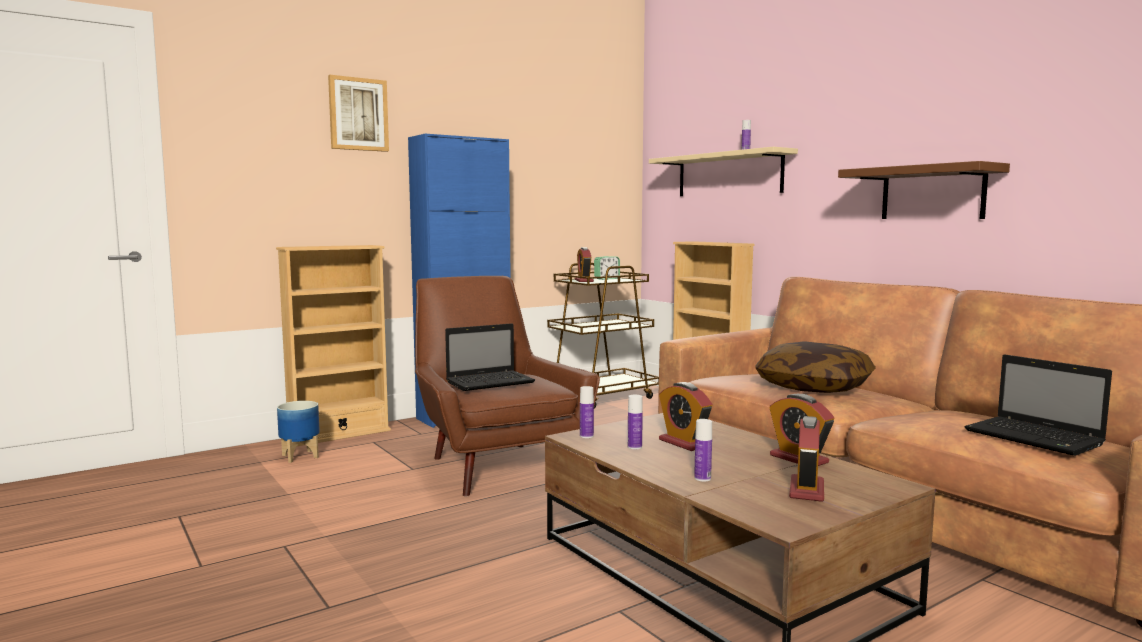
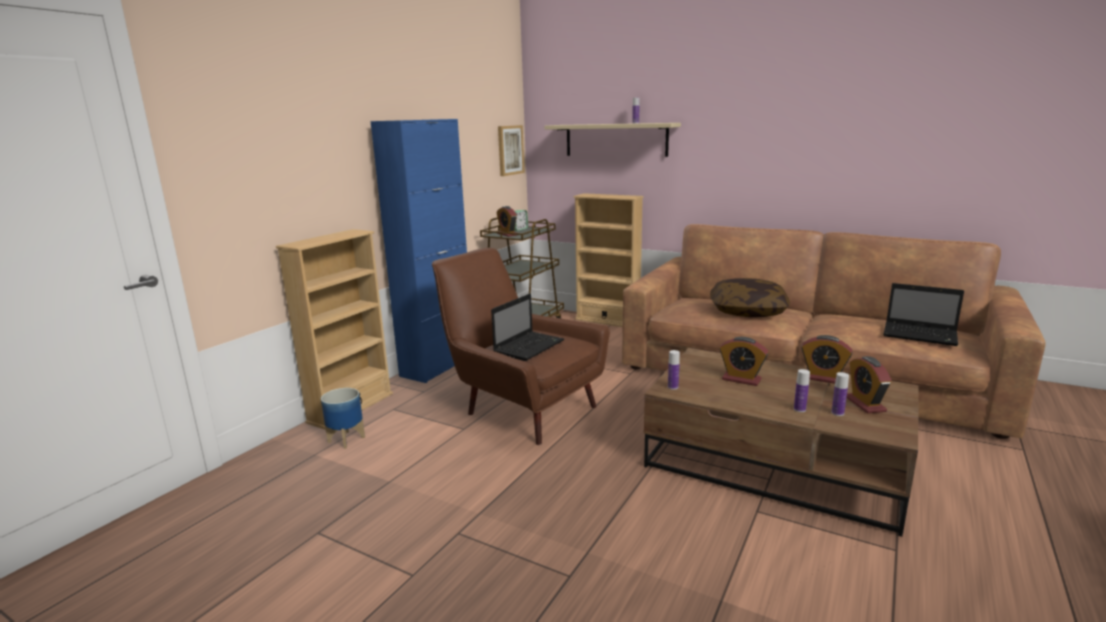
camera: 25 degrees left, 10 degrees up
(358, 114) = (326, 101): picture -> picture (510, 150)
(634, 447) = (718, 390): bottle -> bottle (837, 413)
(932, 193) = (793, 162): brown shelf -> none

